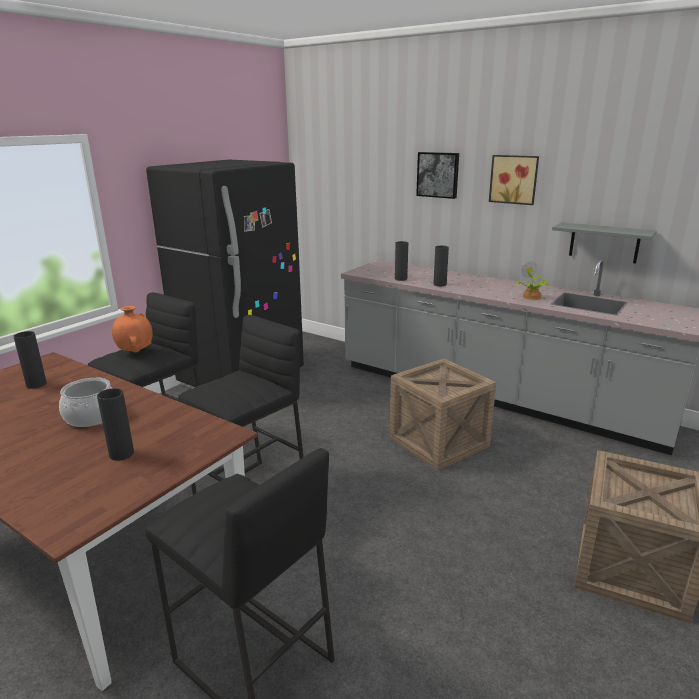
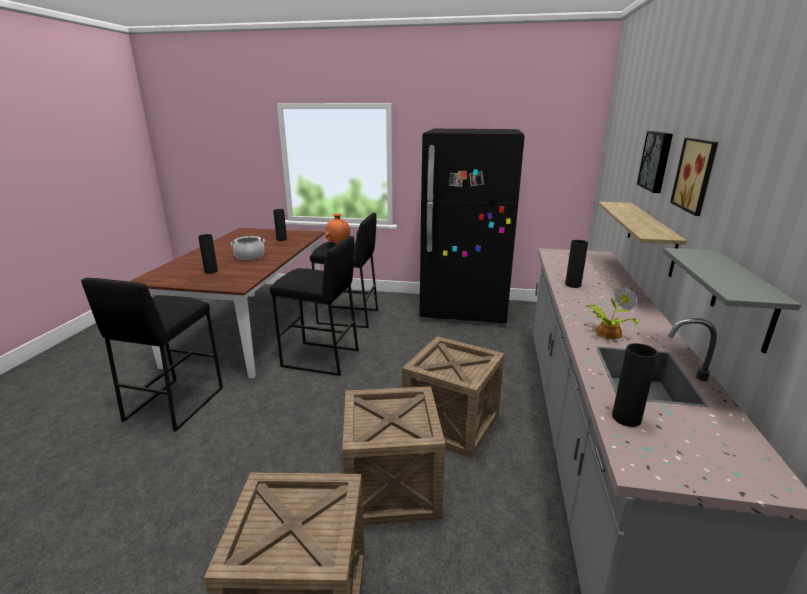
camera: 65 degrees right, 0 degrees up
(401, 279) = (562, 268): black vase -> black vase (626, 418)
(454, 232) = (650, 236): none -> shelf
(510, 494) = (392, 486): none -> crate

